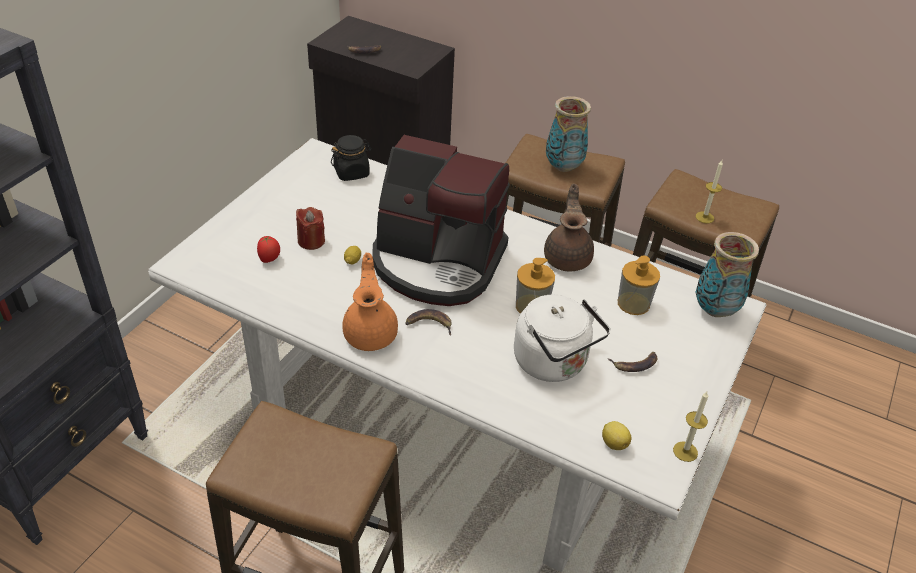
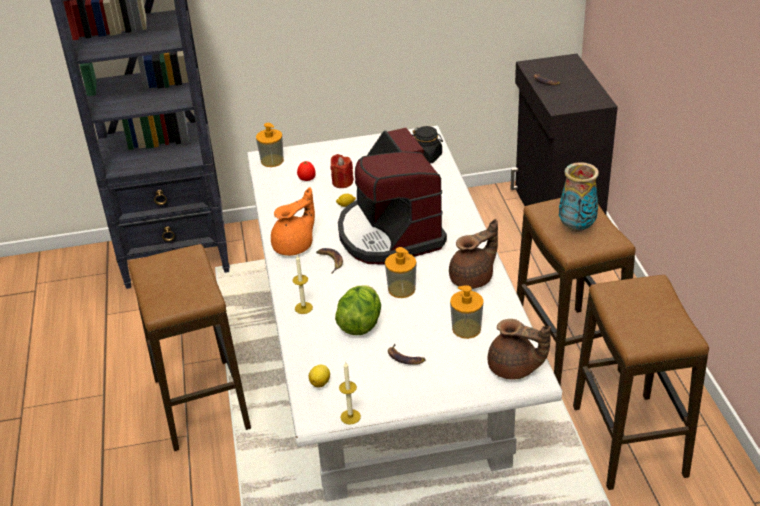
camera: 55 degrees right, 5 degrees down
(196, 261) = (272, 160): none -> soap dispenser
(554, 363) = (360, 324): white kettle -> lettuce
(704, 217) = (625, 317): candle -> candle (303, 308)
(715, 310) = (514, 369): vase -> brown teapot

